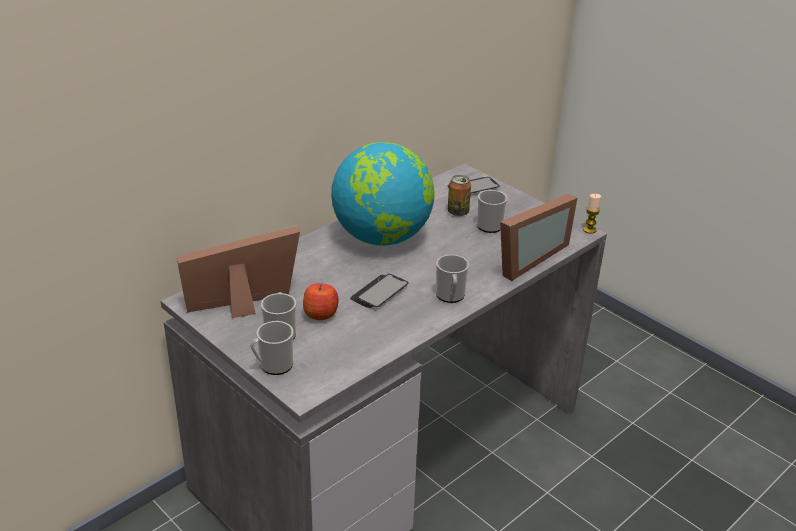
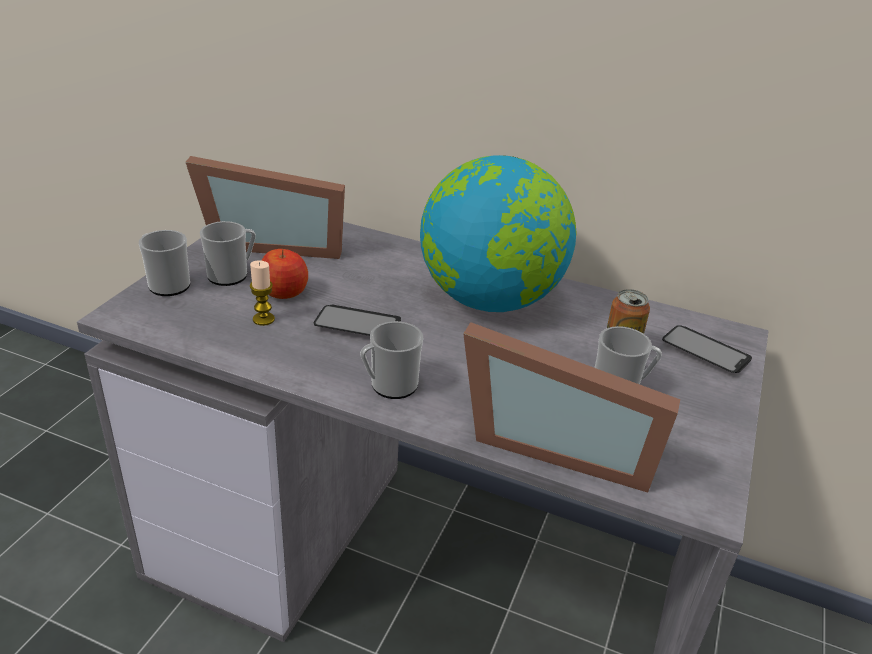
camera: 65 degrees right, 0 degrees up
(245, 305) = (274, 243): picture frame -> picture frame turned 135 degrees clockwise
(589, 230) = (727, 513): candle -> candle (263, 319)

